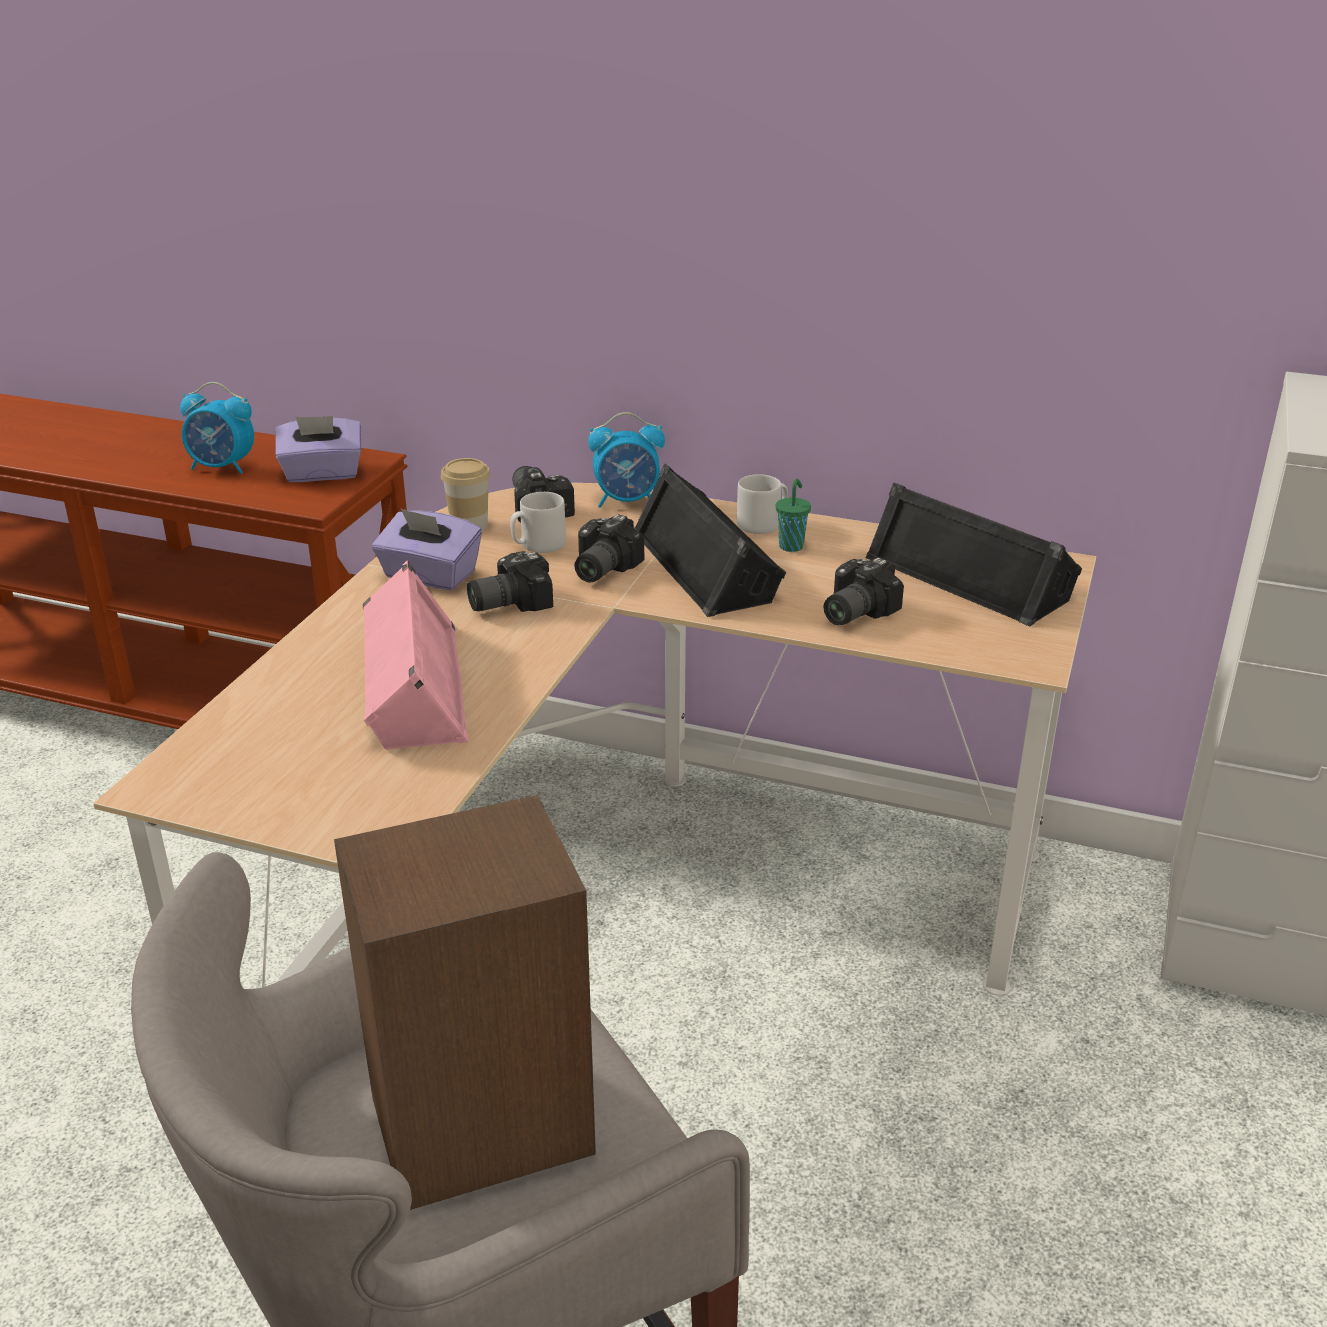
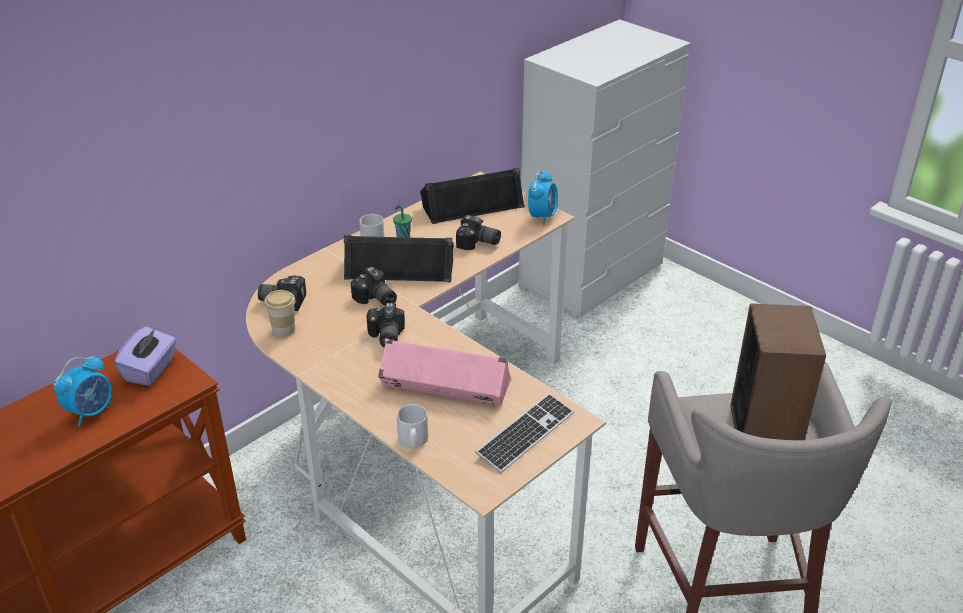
camera: 65 degrees left, 5 degrees up
(317, 794) = (525, 434): none -> keyboard
(429, 576) = (332, 356): purple tissue box -> none
(538, 545) = (330, 312): grey mug -> grey mug (413, 441)
(627, 501) = (307, 271): alarm clock -> alarm clock (542, 216)
(852, 612) = (478, 243): camera -> camera turned 45 degrees counterclockwise

